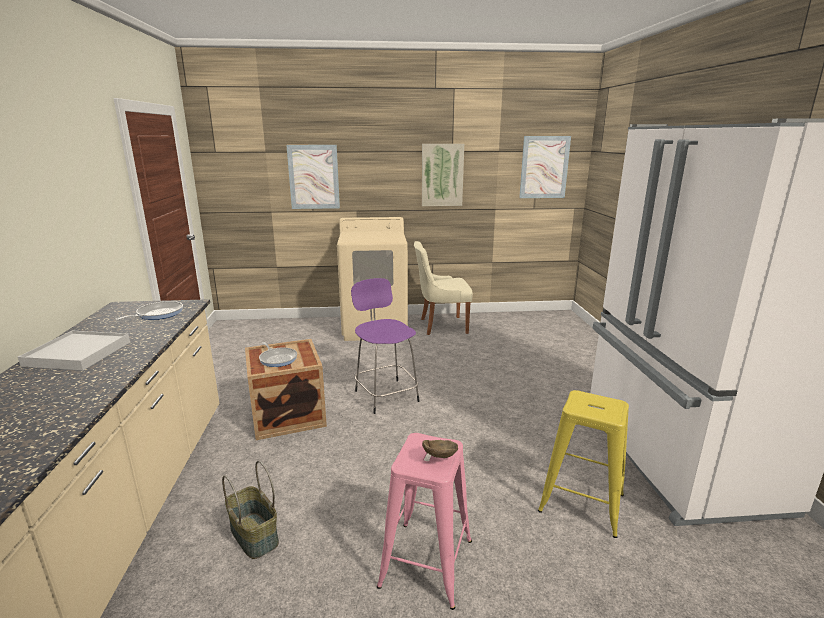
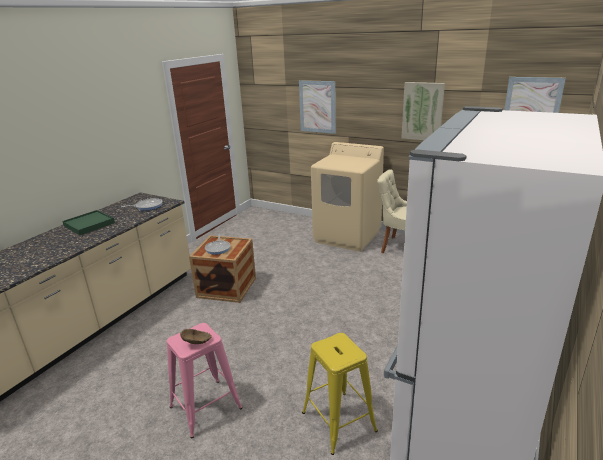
camera: 35 degrees right, 5 degrees up
(78, 353) = (89, 224): white tray -> green tray
(253, 535) = (145, 352): basket -> none
(385, 395) = (297, 293): purple stool -> none

